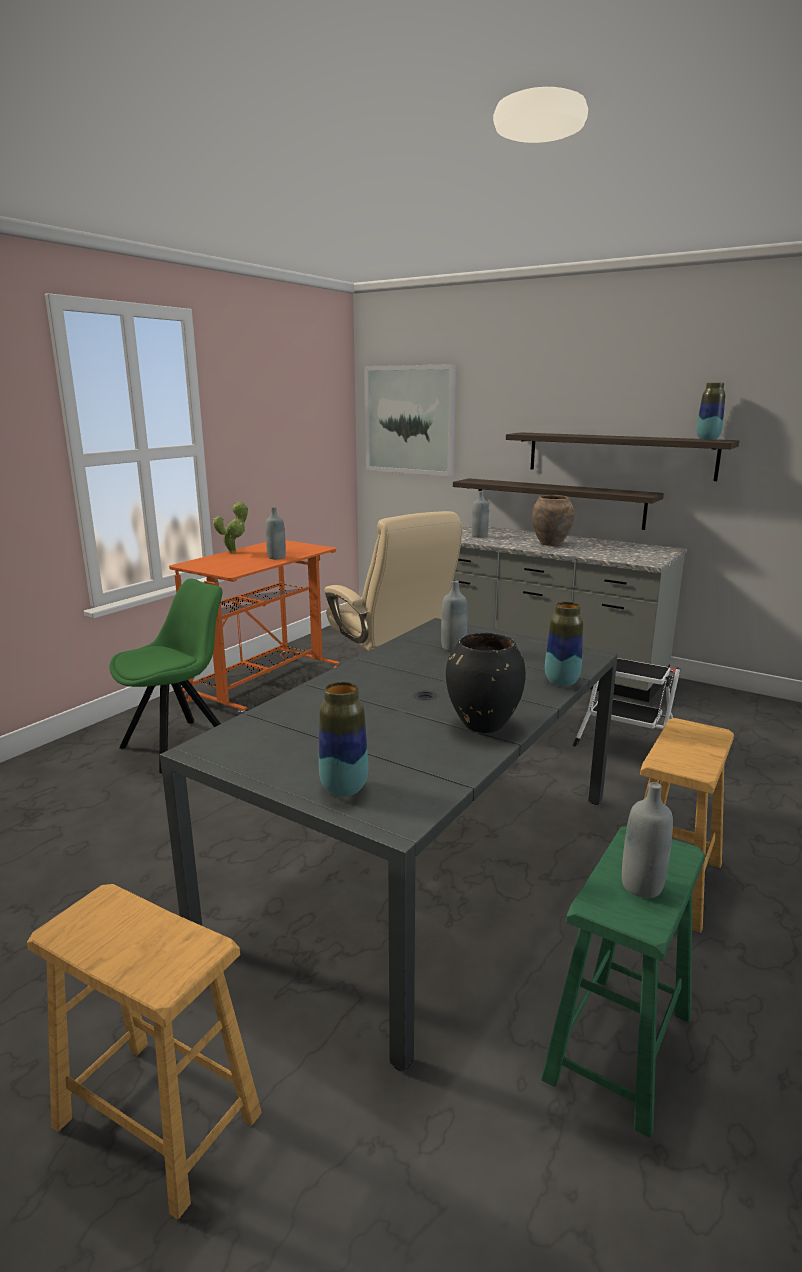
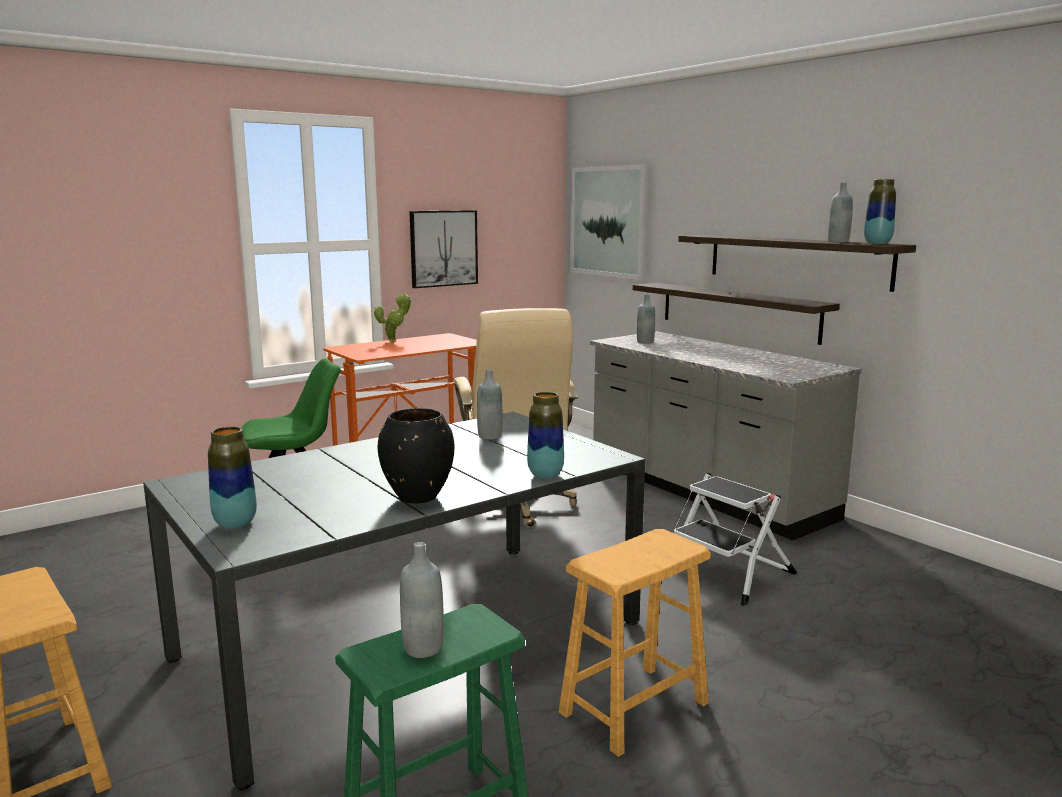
camera: 20 degrees right, 5 degrees down
(260, 451) = (443, 248): none -> picture
(276, 557) = (422, 347): grey bottle -> grey bottle (838, 241)
(551, 544) = (709, 354): brown vase -> none

